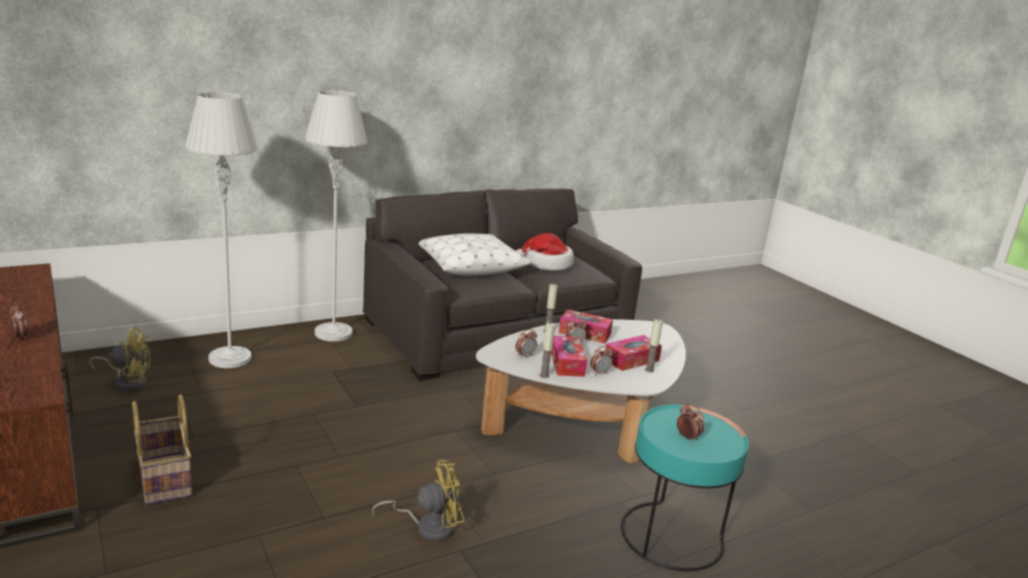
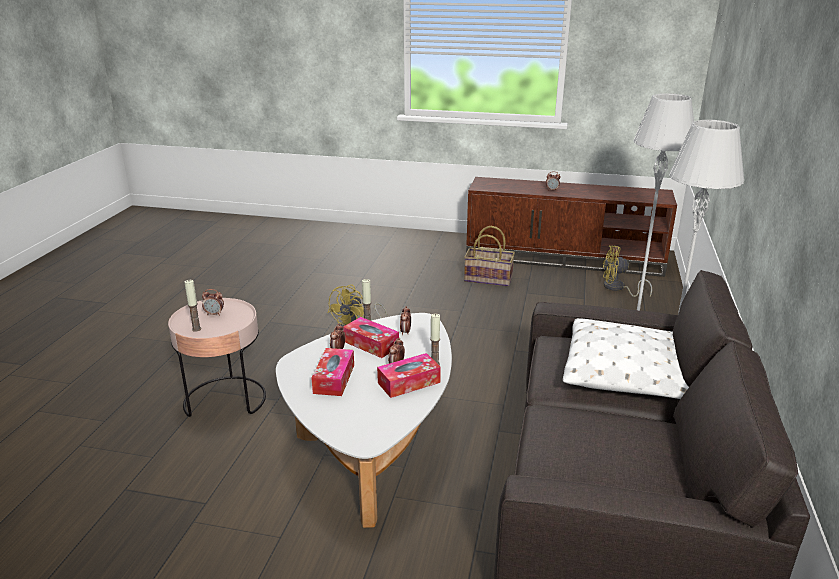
camera: 135 degrees right, 5 degrees up
(128, 382) = (617, 288): yellow fan -> yellow fan turned 60 degrees clockwise
(546, 264) = (600, 437): hat -> none
(649, 370) = (308, 378): candle -> candle (196, 329)
(671, 535) = (225, 400): turquoise side table -> pink side table

